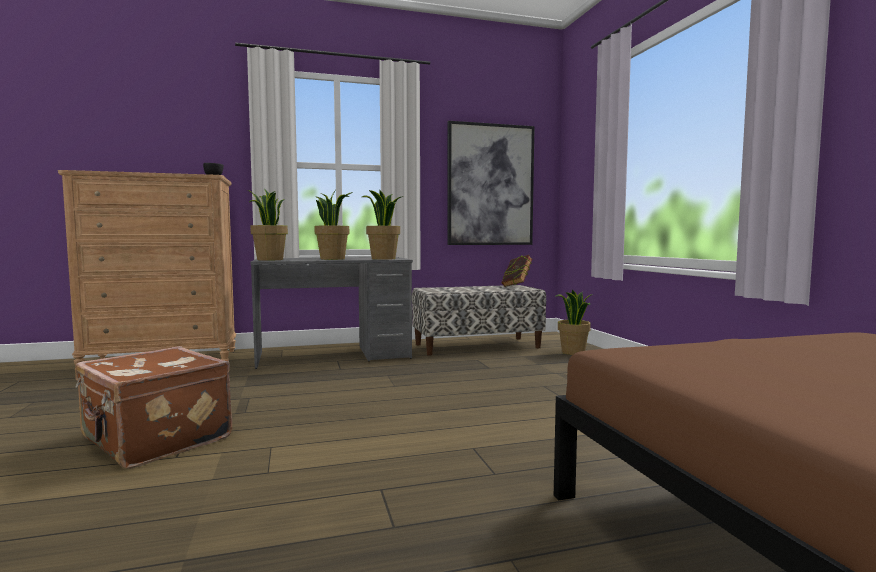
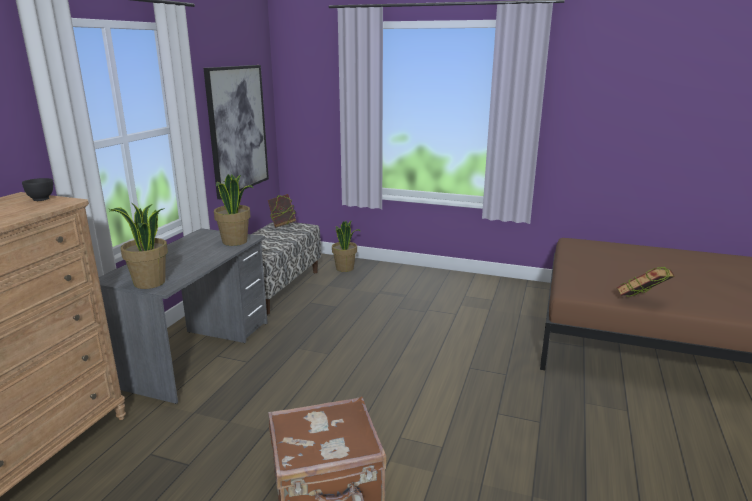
camera: 55 degrees left, 15 degrees up
(333, 259) = (194, 257): potted plant -> none
(723, 389) = (641, 302): none -> book

